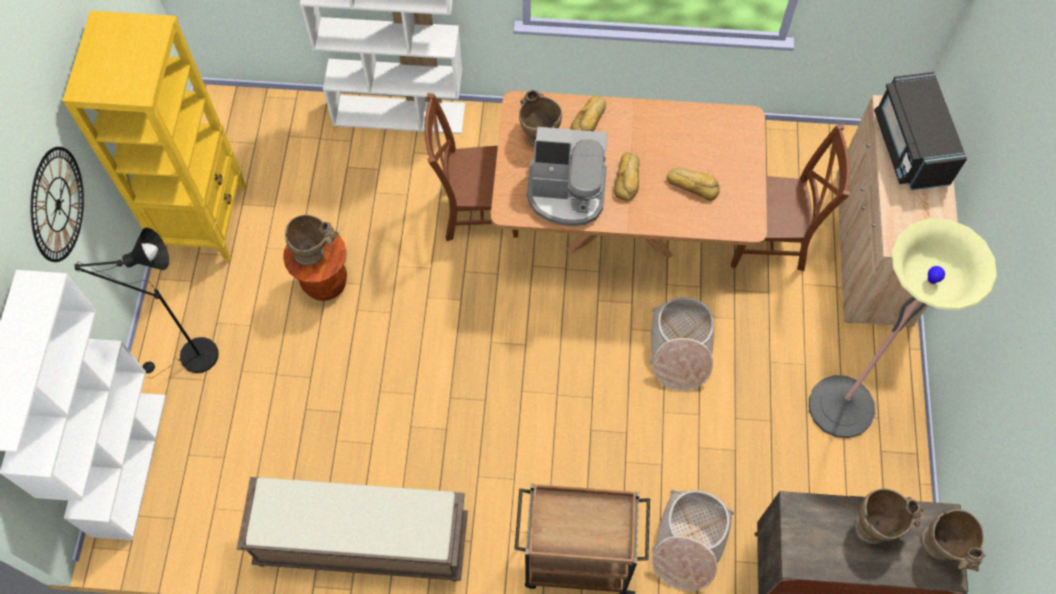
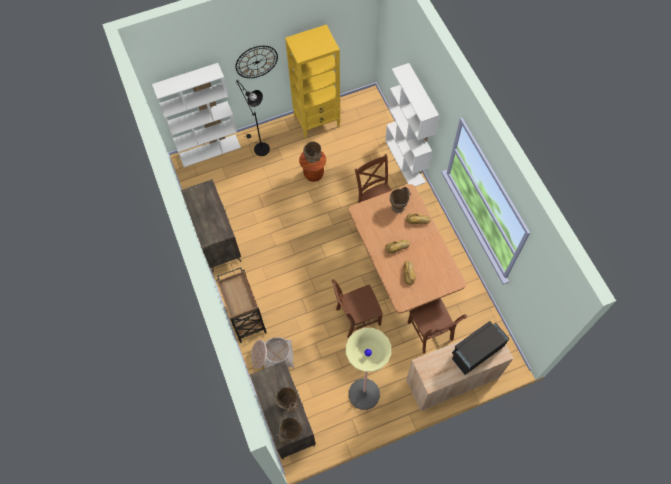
camera: 65 degrees right, 0 degrees up
(361, 542) = (217, 239): brown bench -> dresser
(567, 193) = (377, 228): coffee machine -> none
(680, 349) = (356, 317): basket -> brown chair

